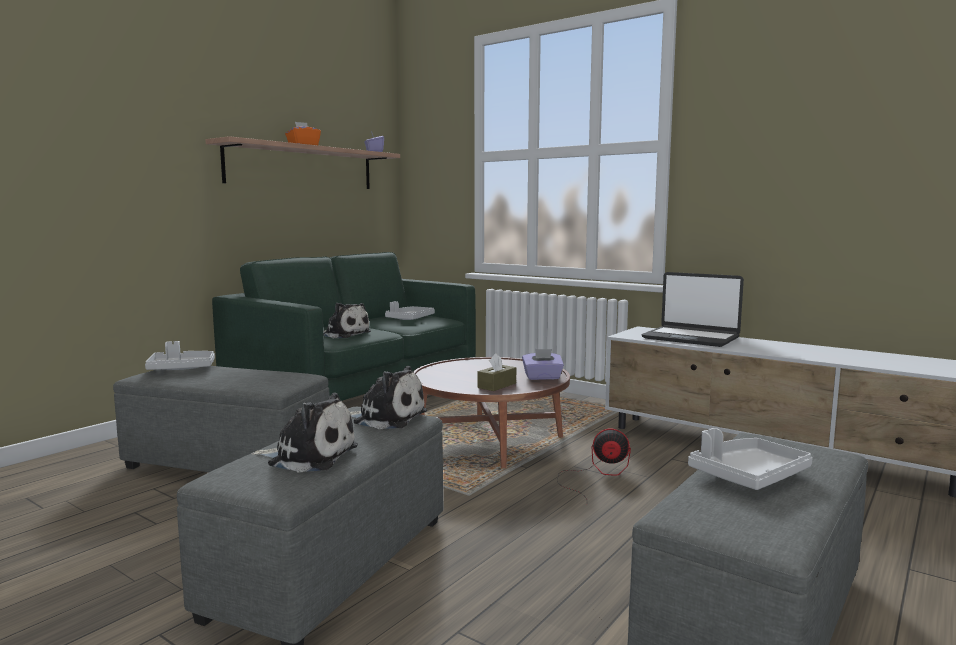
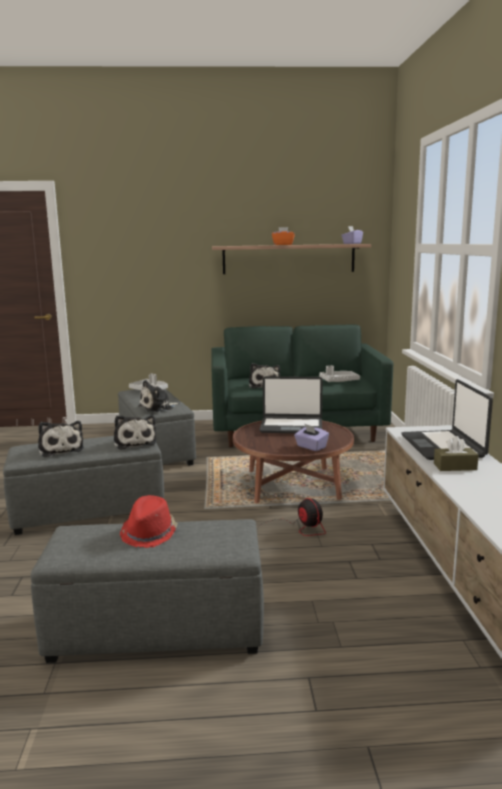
camera: 50 degrees right, 5 degrees up
(270, 381) = (158, 407): none -> plush toy
(464, 368) = (291, 426): none -> laptop
(497, 385) = (271, 444): brown tissue box -> brown tissue box (455, 467)
(748, 476) = (150, 533): grey tray -> red hat

